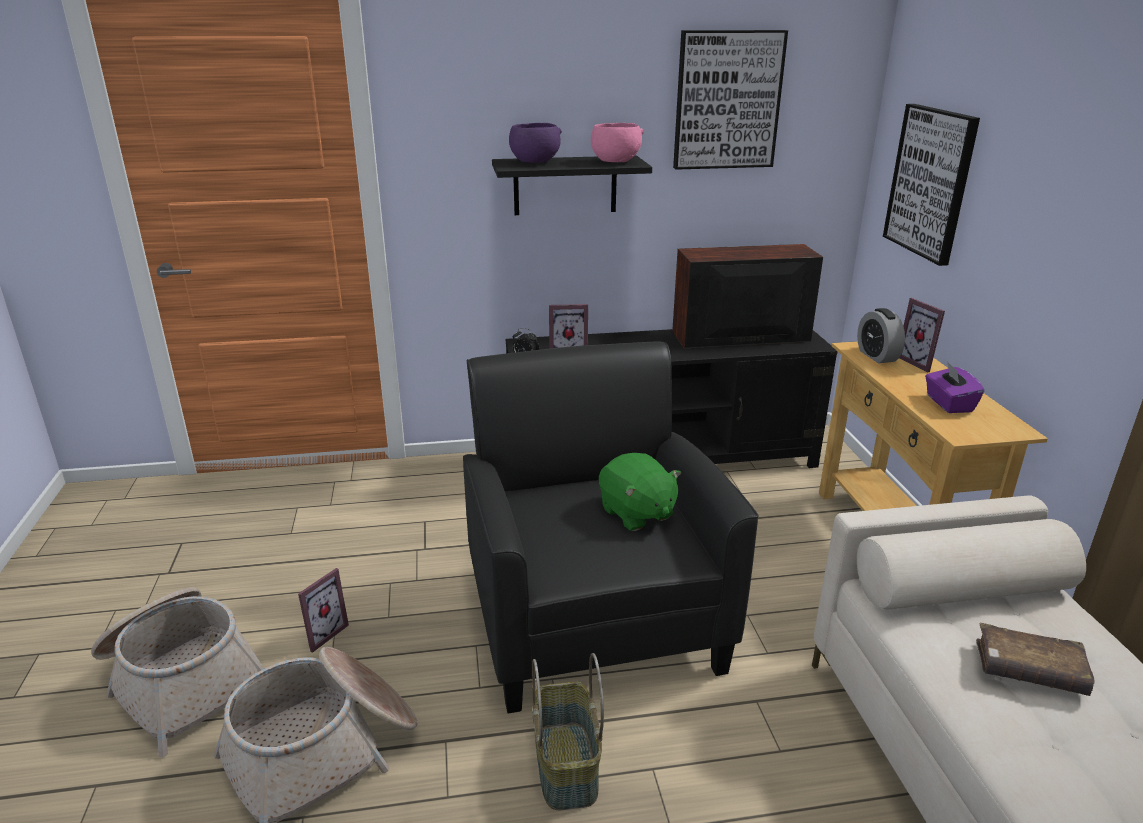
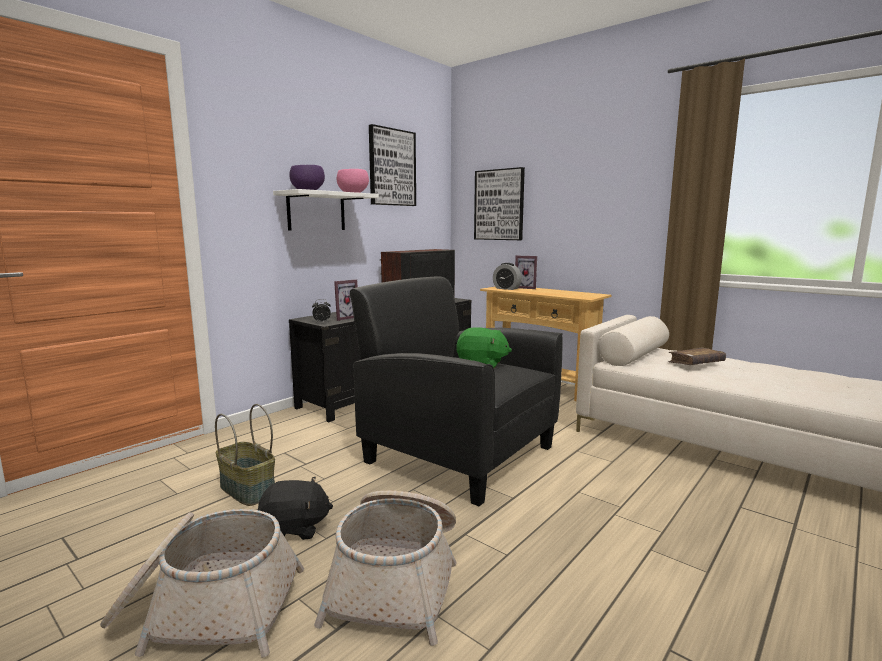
camera: 40 degrees left, 15 degrees down
(321, 633) = (294, 529): picture frame -> black plush toy
(564, 765) = (540, 510): basket -> basket (246, 490)
(565, 185) = (316, 211): black shelf -> white shelf
(948, 404) = (562, 293): purple tissue box -> none

